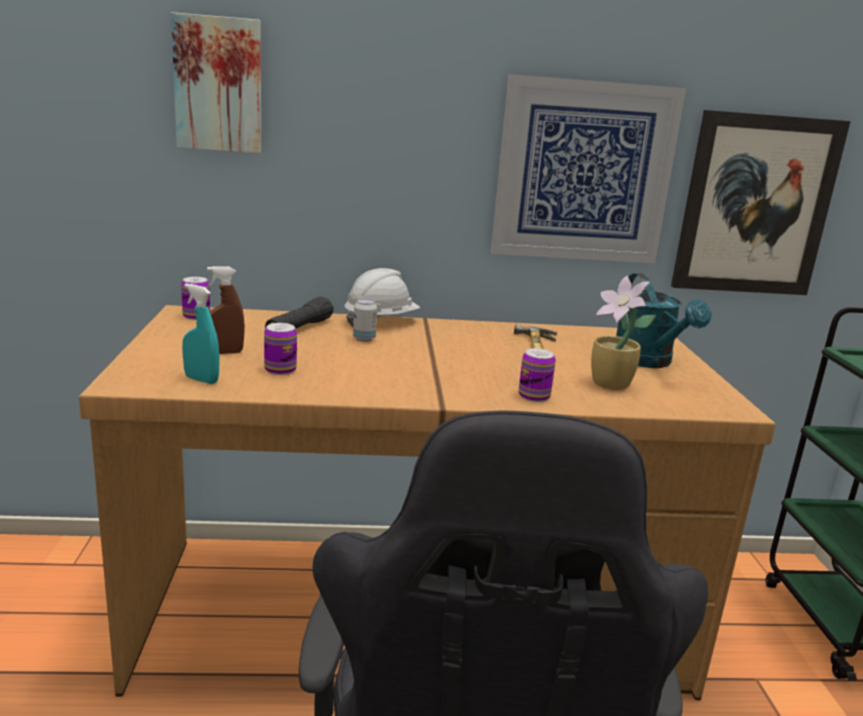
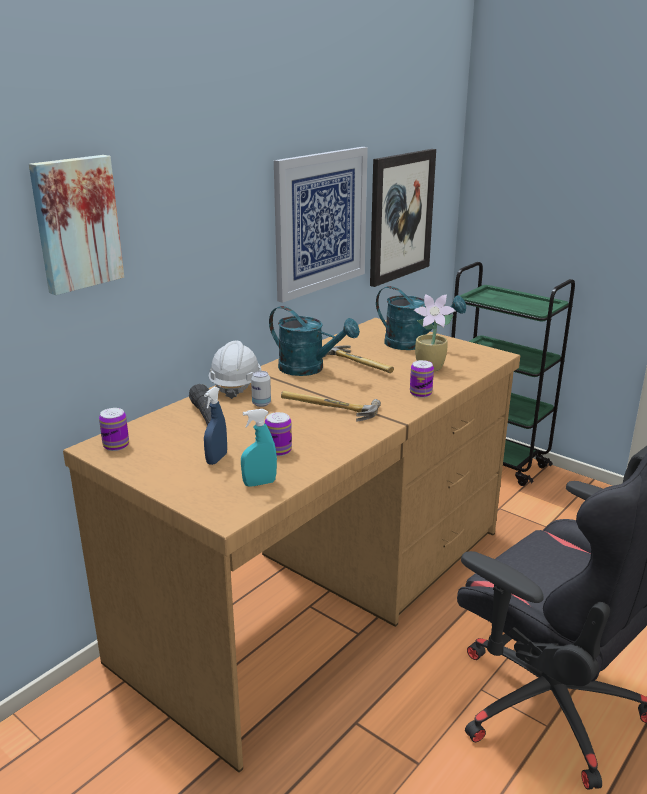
camera: 45 degrees left, 5 degrees up
(224, 352) = (216, 459): brown spray bottle -> blue spray bottle
(403, 366) = (328, 410): none -> hammer
(477, 336) = (309, 369): none -> turquoise watering can

